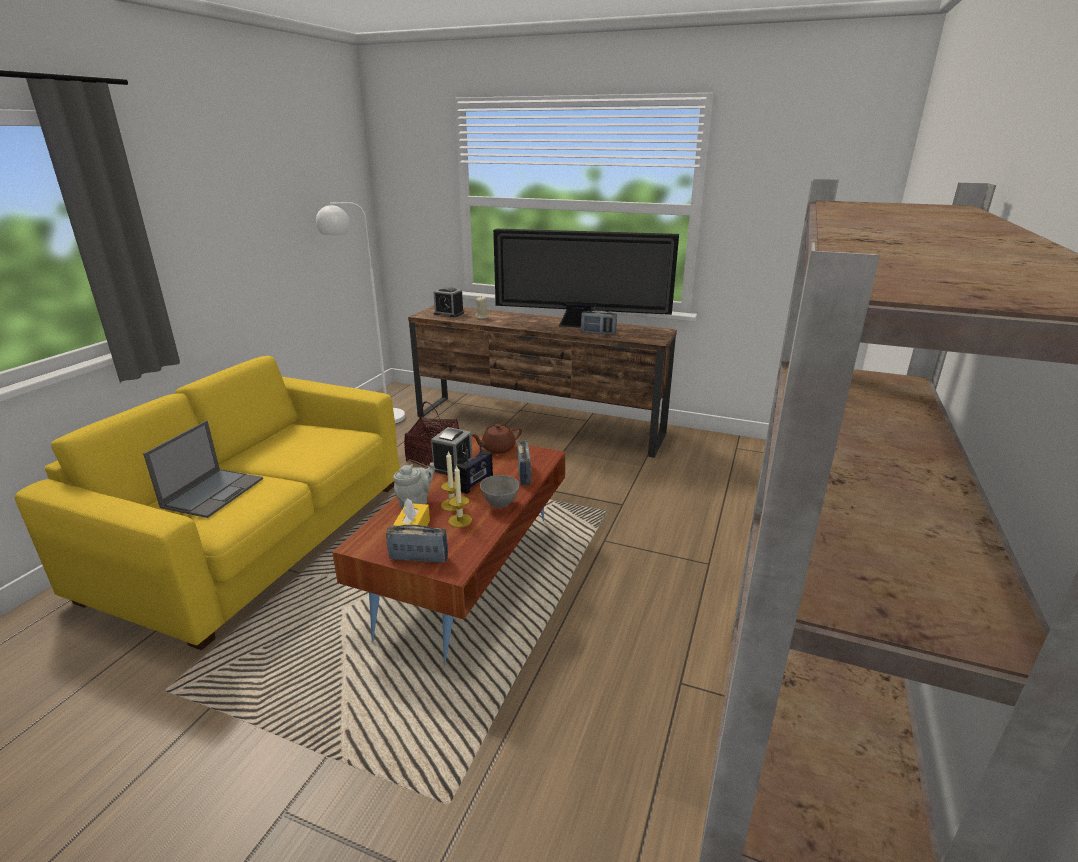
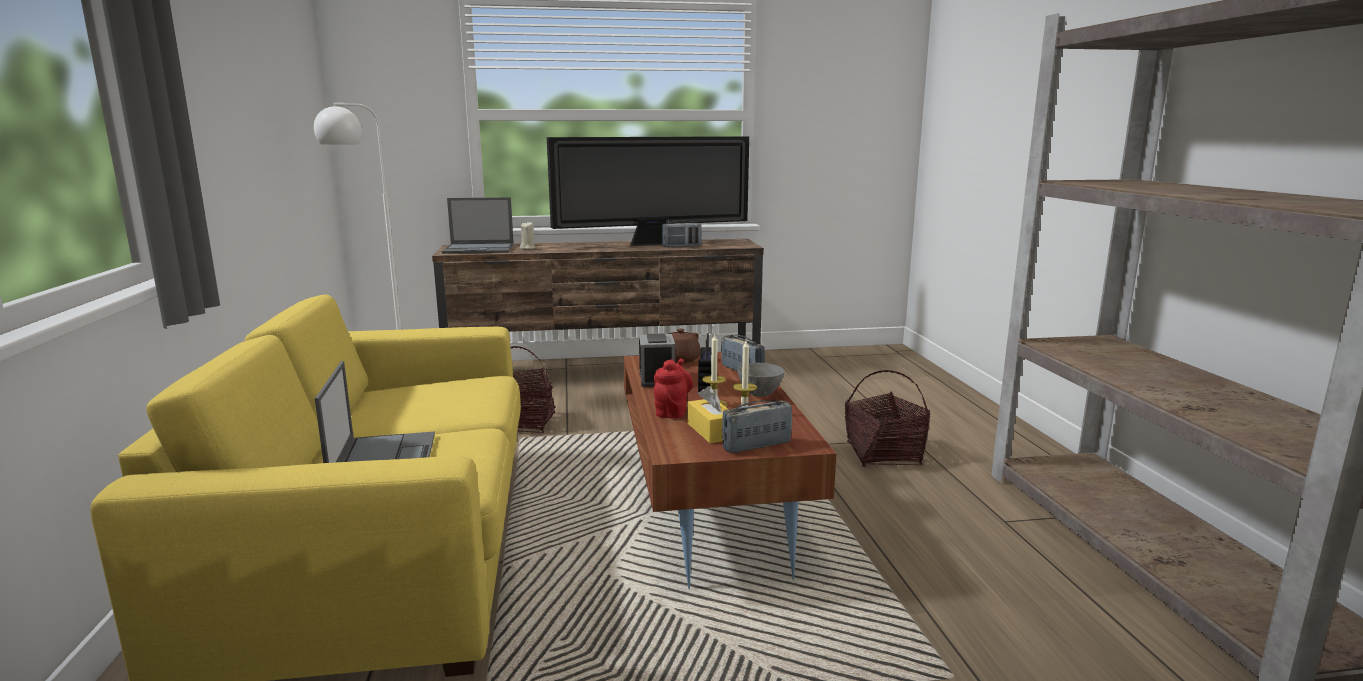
camera: 30 degrees left, 10 degrees down
(415, 503) = (672, 411): grey teapot -> red teapot
(449, 313) = (480, 249): alarm clock -> laptop
(660, 572) = (882, 454): none -> basket

